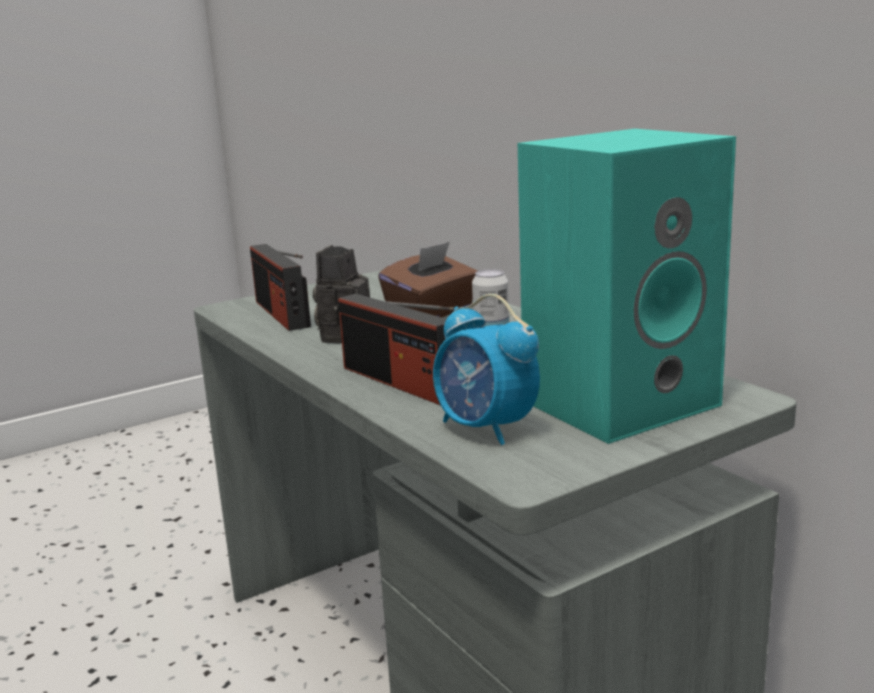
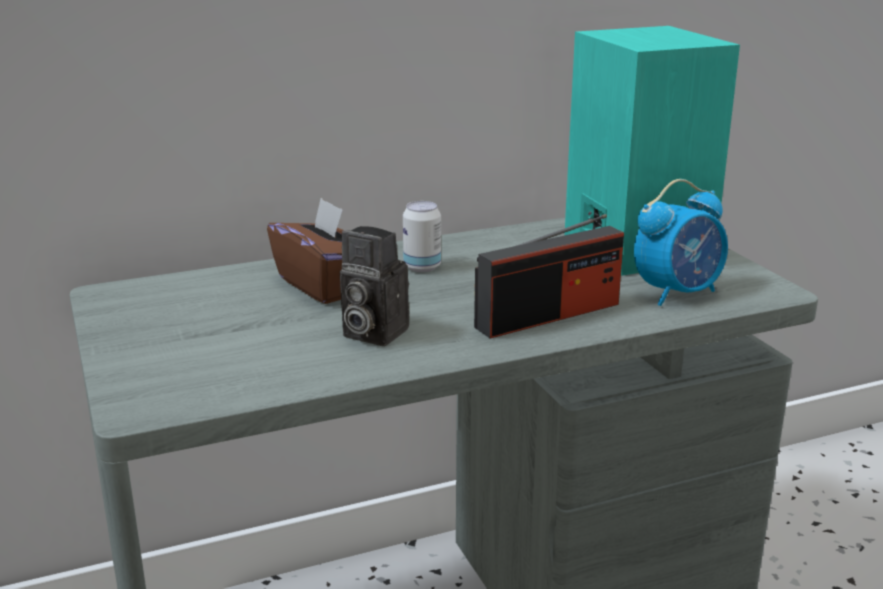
camera: 80 degrees left, 5 degrees up
(282, 314) = (228, 367): radio -> none

